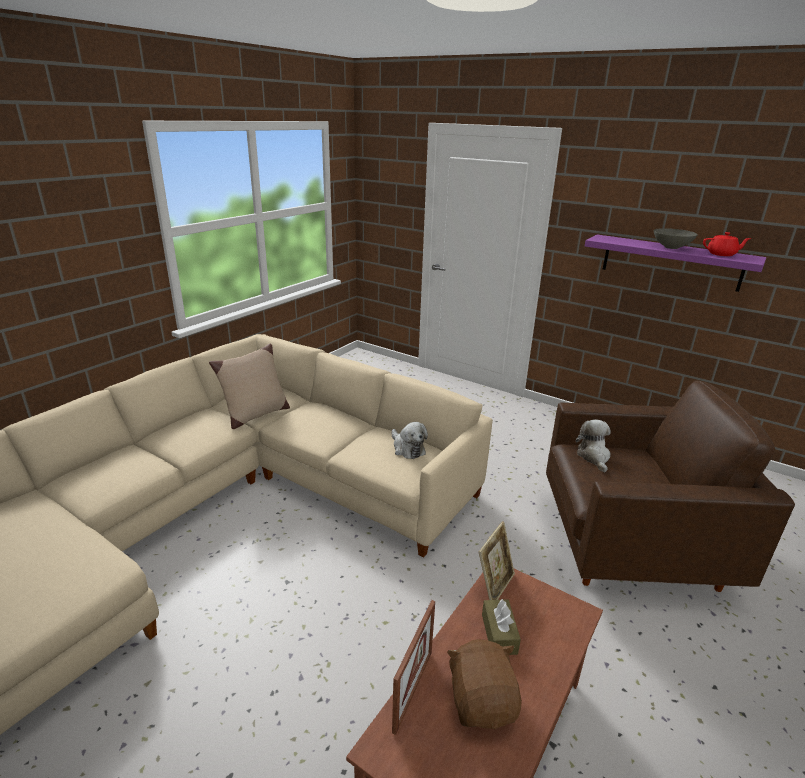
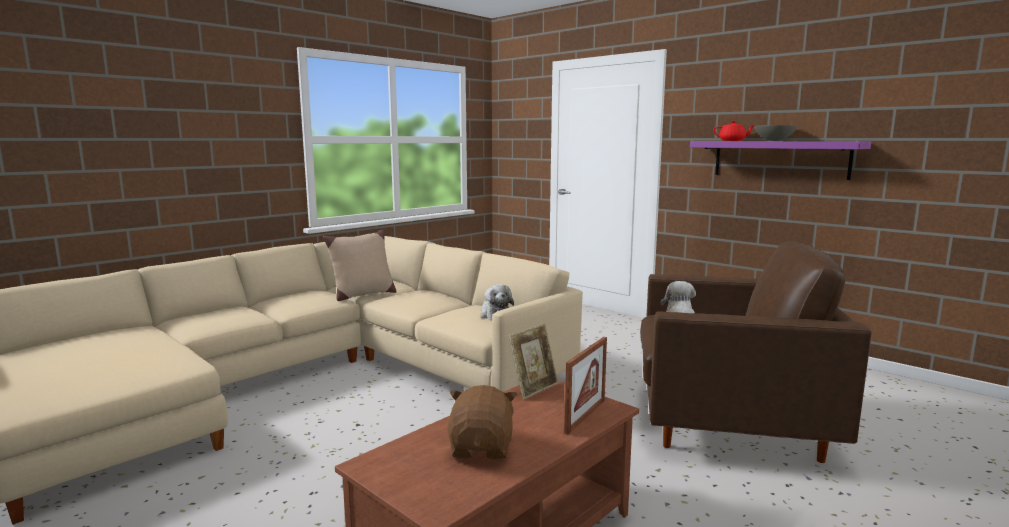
camera: 10 degrees right, 15 degrees down
(413, 690) = (418, 437): picture frame -> picture frame (585, 416)
(499, 634) = (522, 414): brown tissue box -> none
(722, 254) = (823, 141): red teapot -> red teapot (732, 141)

